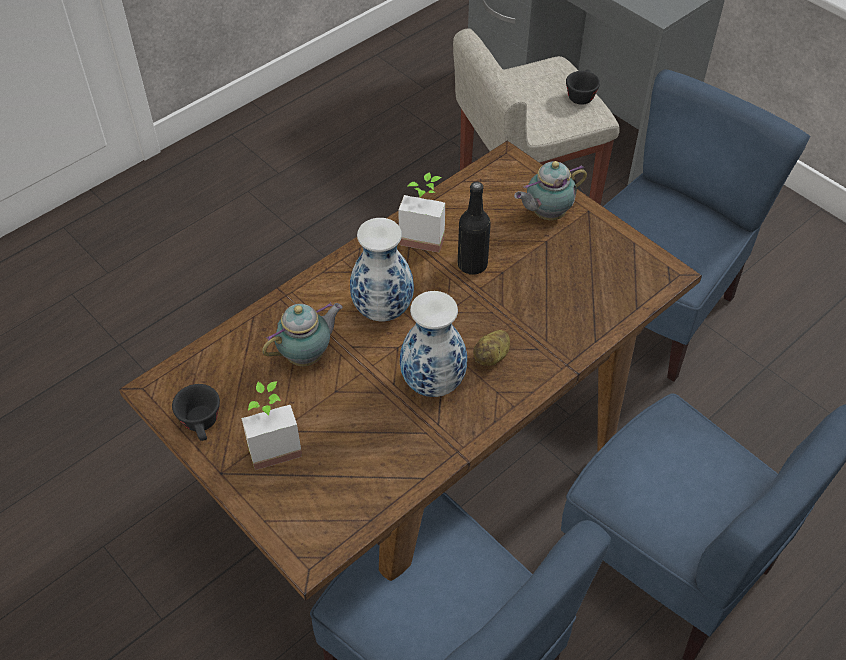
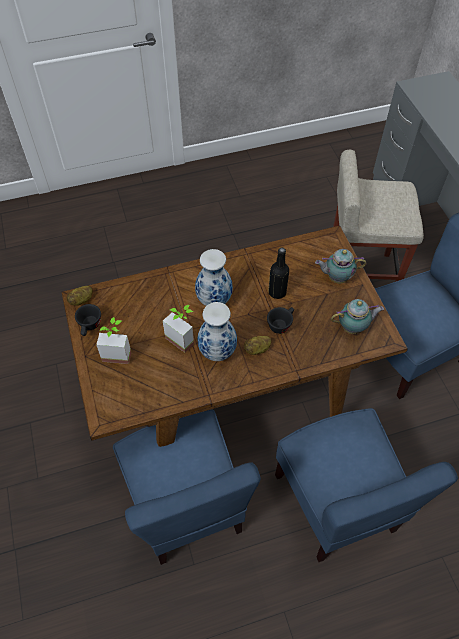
camera: 25 degrees right, 5 degrees up
(163, 389) = (82, 300): none -> potato
(307, 355) = (161, 310): teapot -> teapot (353, 328)
(424, 235) = (260, 265): potted plant -> potted plant (183, 337)
(581, 95) = (409, 210): black cup -> black cup (281, 324)

